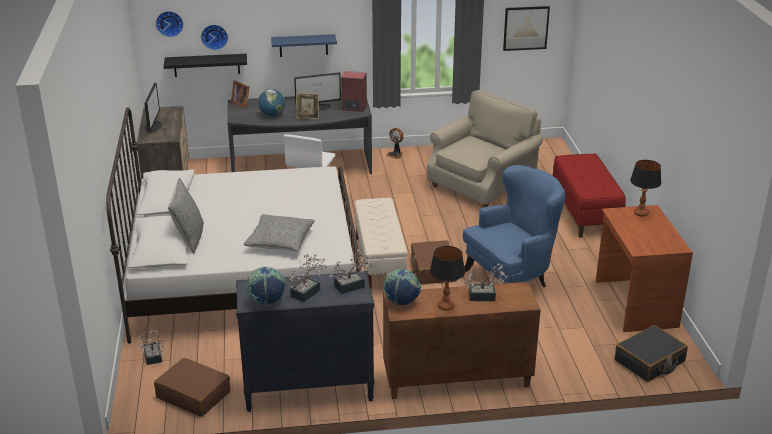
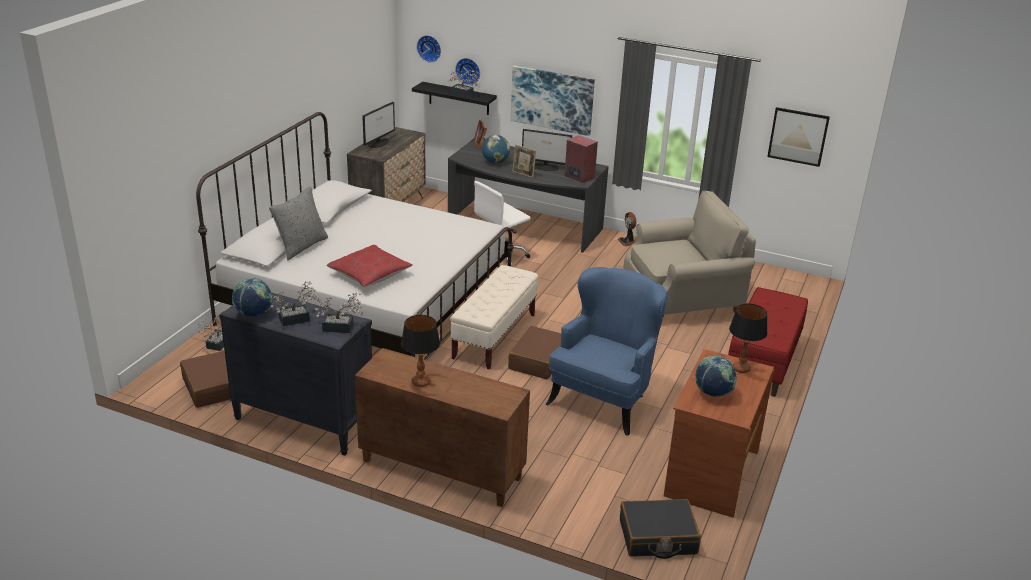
camera: 30 degrees right, 0 degrees up
(280, 241) = (369, 275): grey pillow -> red pillow
(303, 45) = (552, 100): blue shelf -> picture
(402, 302) = (386, 363): globe -> globe (713, 393)
(485, 296) = (469, 388): potted plant -> potted plant (464, 94)
(511, 280) = (604, 399): blue armchair -> blue armchair turned 60 degrees counterclockwise

